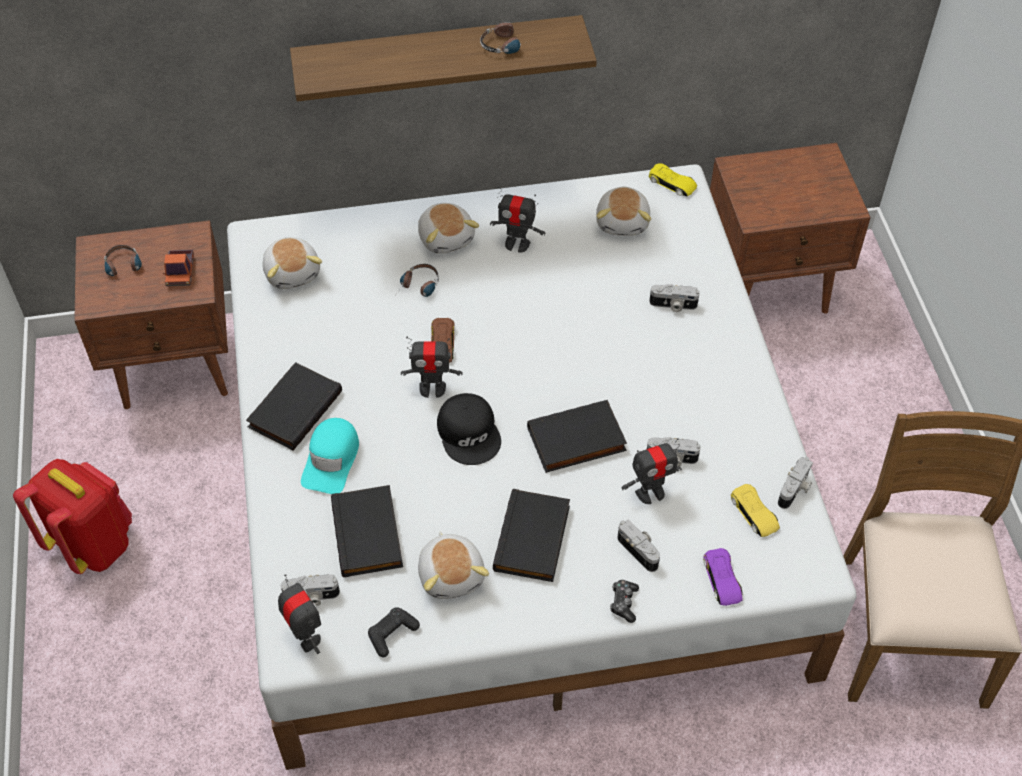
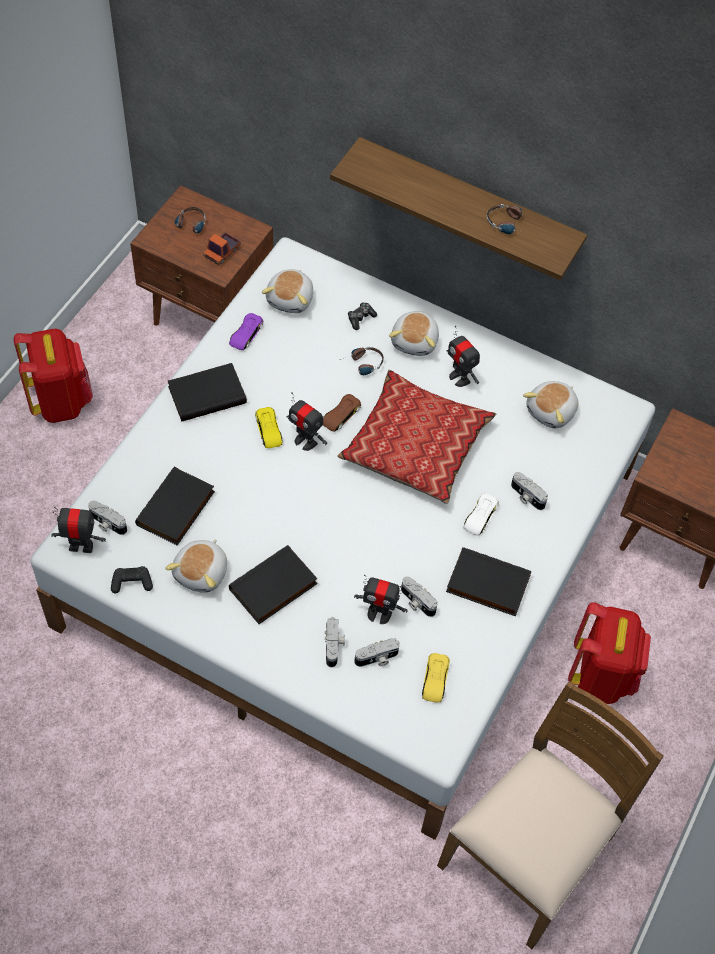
camera: 35 degrees right, 5 degrees up
(306, 637) = (81, 546): toy robot -> toy robot turned 90 degrees counterclockwise
(331, 460) = (198, 444): turquoise cap -> none
(470, 433) = (301, 488): black cap -> none
(536, 325) = (416, 445): none -> pillow
(576, 441) = (364, 544): black book -> black book (487, 585)
(623, 603) = (290, 672): game controller -> game controller (360, 318)
(652, 348) = (480, 516): none -> white toy car
(672, 183) = (617, 407): yellow toy car -> yellow toy car (269, 430)
(722, 580) = (368, 706): purple toy car -> purple toy car (246, 334)
(795, 490) = (480, 685): camera -> camera (377, 659)
(820, 438) = (601, 675): none -> red backpack

